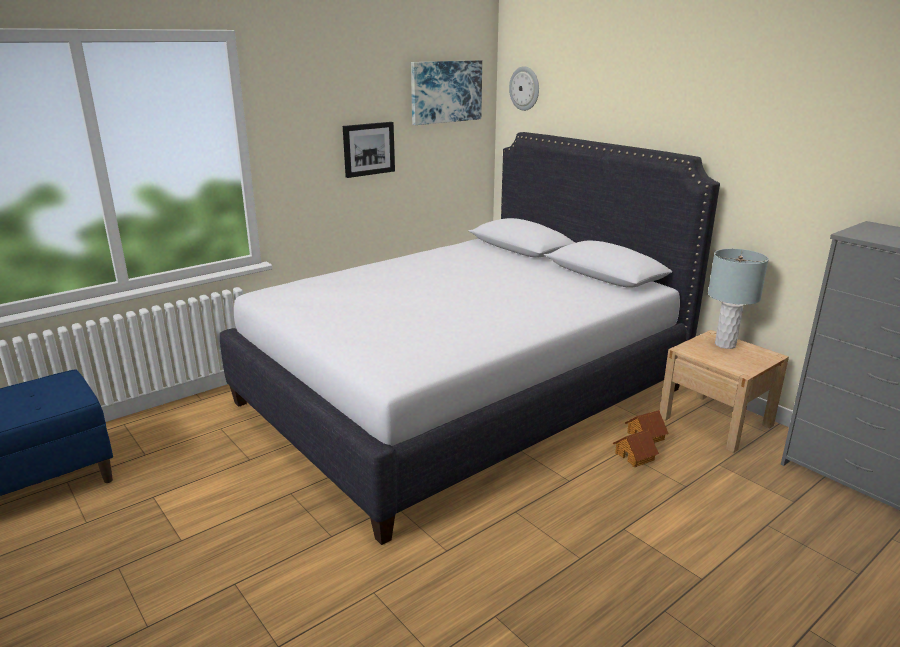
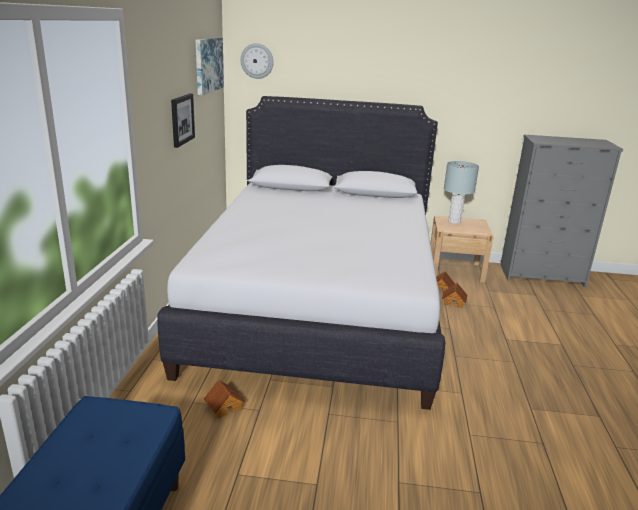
camera: 45 degrees left, 0 degrees up
(233, 443) = (224, 407): none -> toy house

